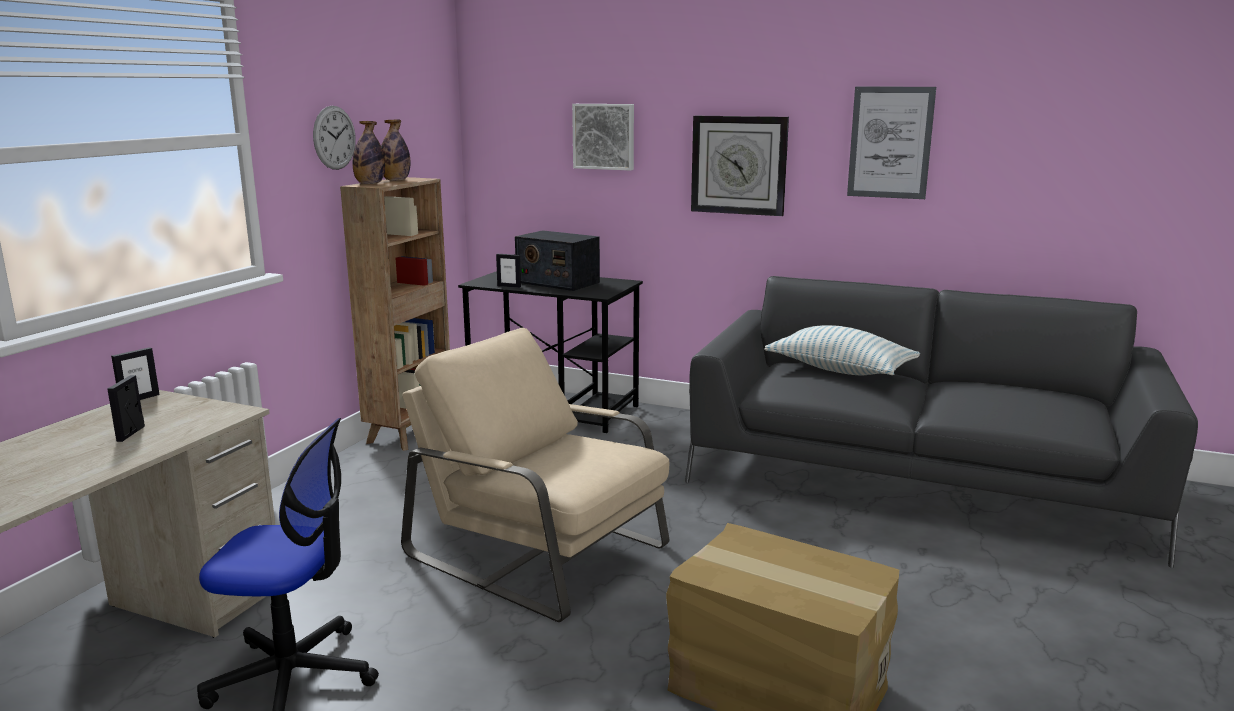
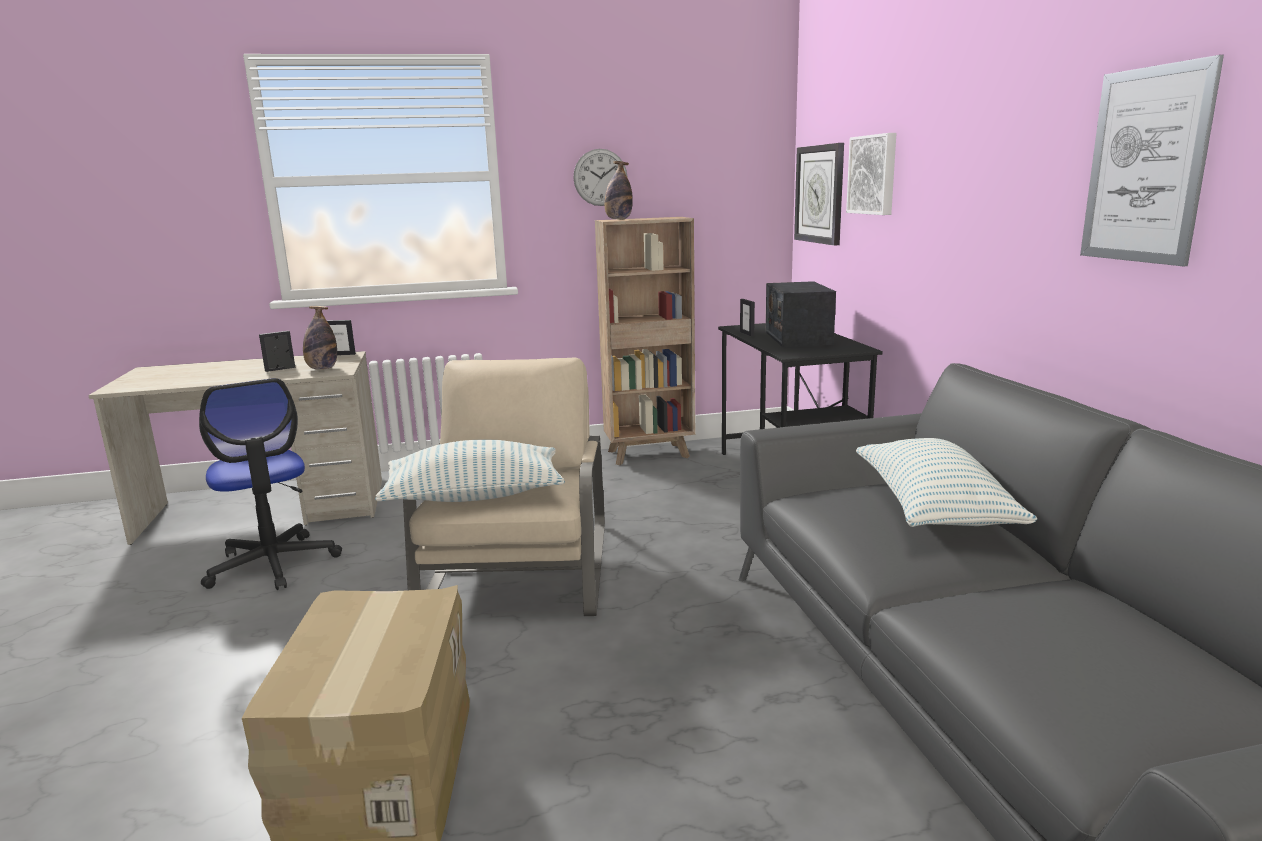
camera: 55 degrees right, 0 degrees up
(396, 180) = (652, 218): bottle -> bottle (322, 369)
(583, 473) = (475, 496): none -> pillow
(739, 165) = (975, 207): wall clock -> wall clock (820, 194)

